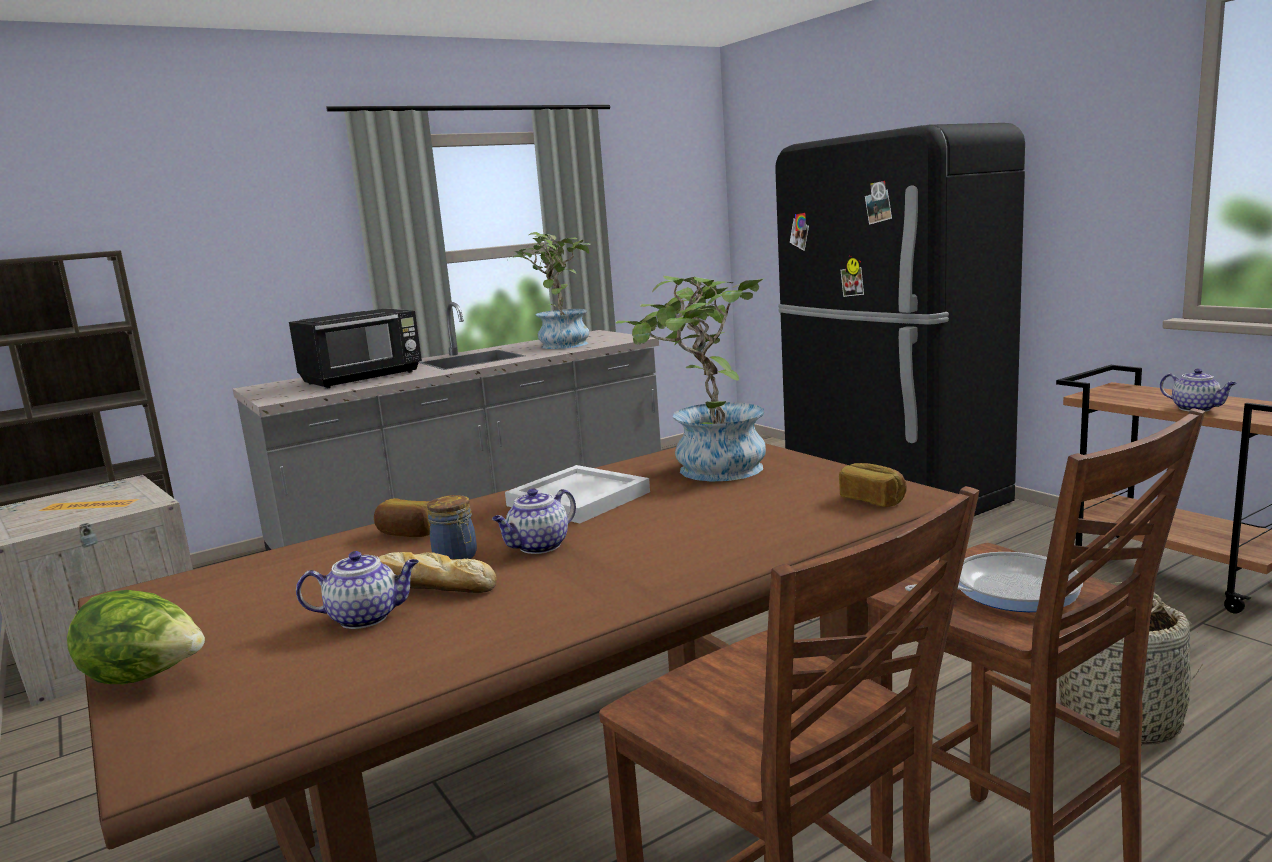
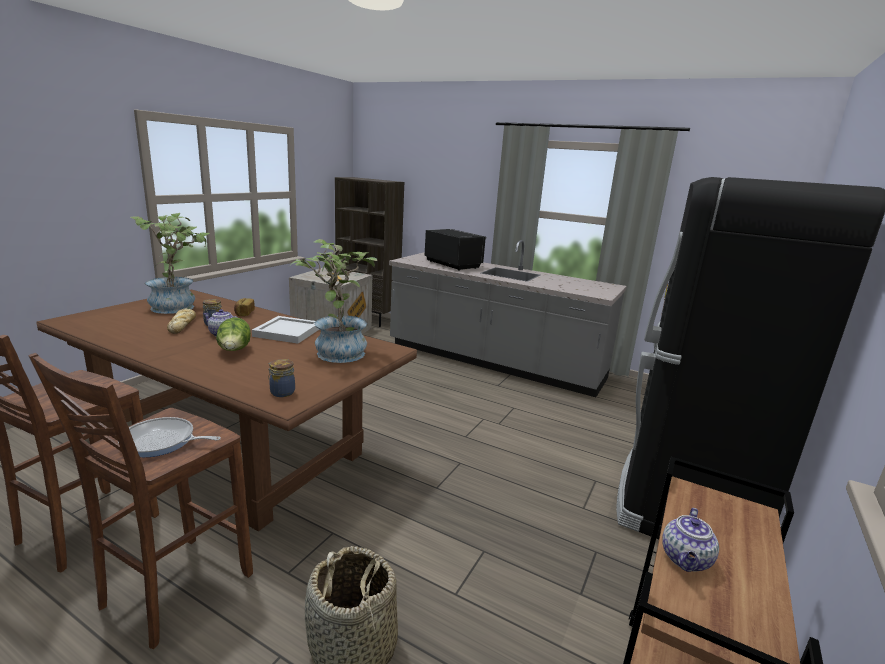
camera: 60 degrees right, 5 degrees up
(147, 678) = (121, 308): lettuce -> lettuce (235, 351)
(363, 378) = (453, 264): black microwave -> black microwave turned 150 degrees counterclockwise
(366, 617) = (156, 322): teapot -> none
(560, 344) = (568, 283): potted plant -> potted plant (178, 306)
(873, 500) = (281, 392): bread -> jar
(1008, 590) = (161, 442): frying pan -> frying pan turned 135 degrees clockwise

